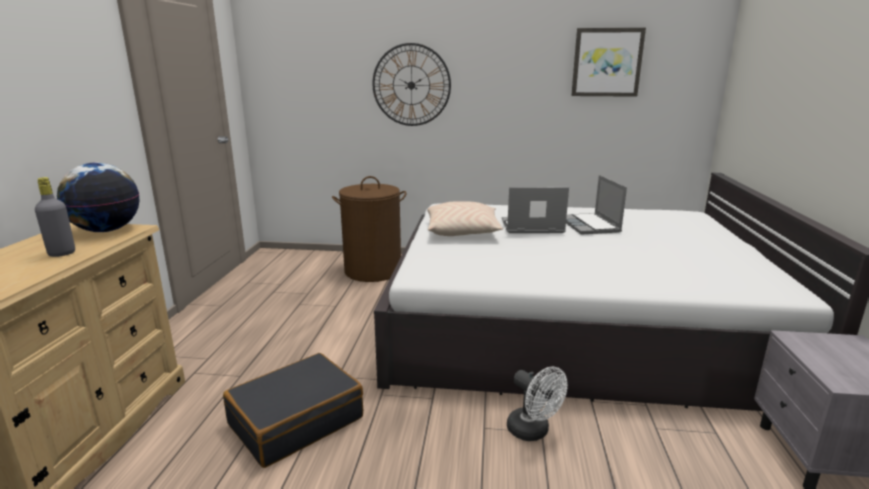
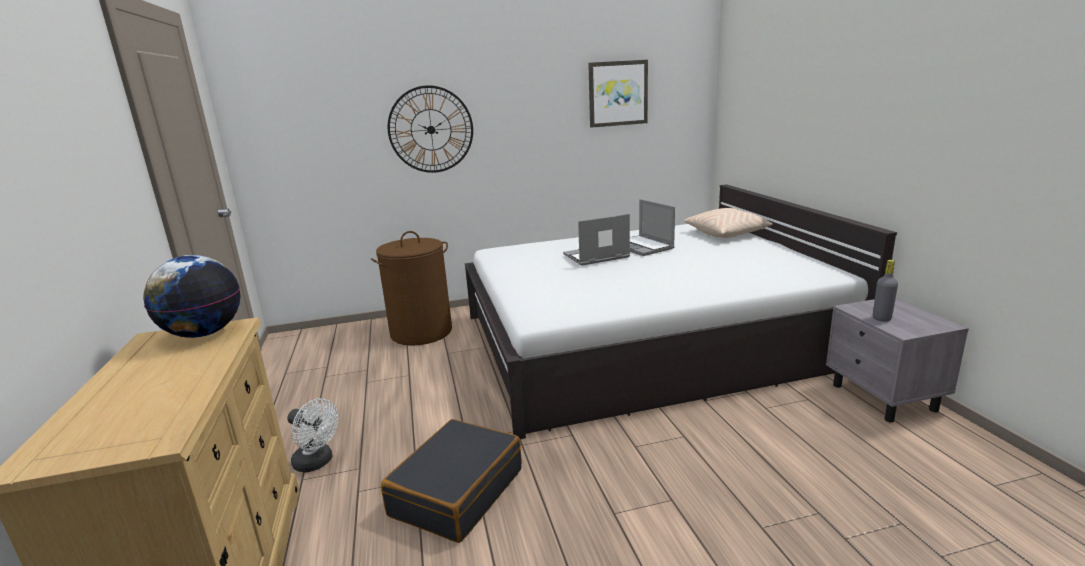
camera: 20 degrees left, 0 degrees up
(62, 253) = (188, 367): grey bottle -> grey bottle (881, 318)
(463, 231) = (537, 272): beige pillow -> beige pillow (727, 234)
(533, 432) = (677, 438): white fan -> white fan (317, 463)

